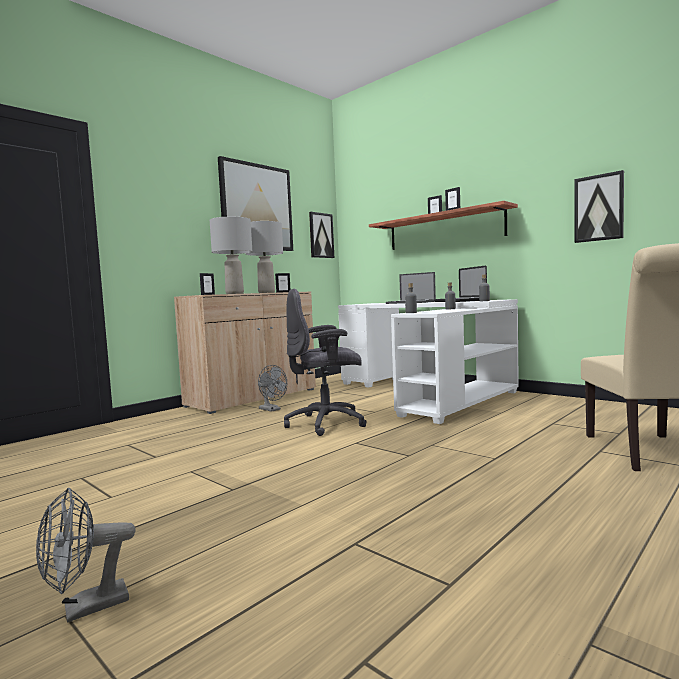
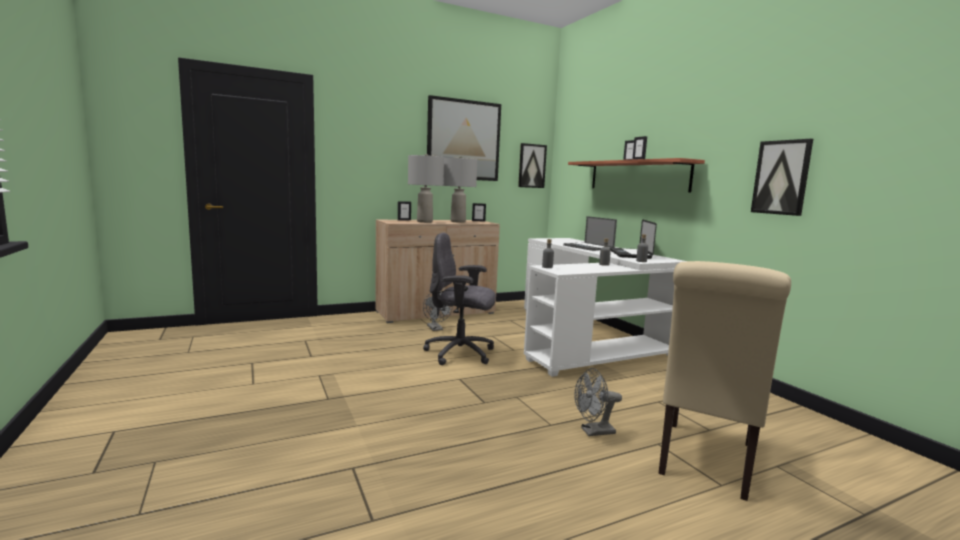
camera: 20 degrees right, 5 degrees up
(85, 608) = (167, 461): grey fan -> grey fan (593, 432)

